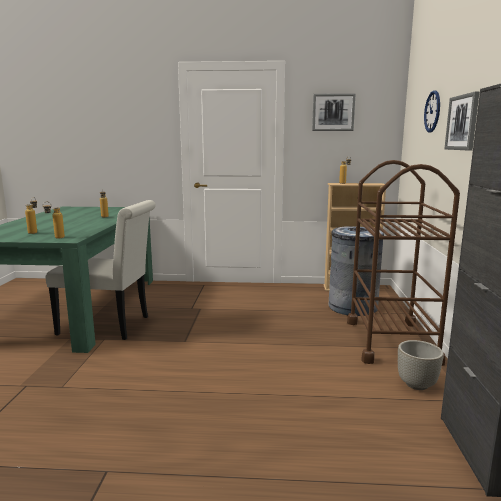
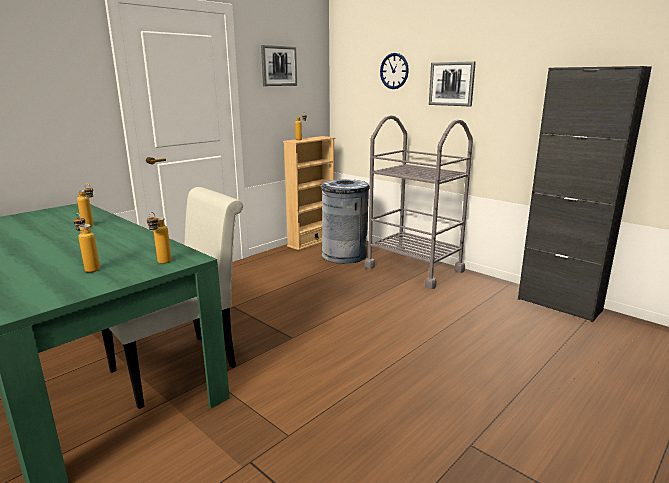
camera: 50 degrees left, 5 degrees up
(391, 341) = (414, 269): brown cart -> grey cart
(416, 384) = (476, 288): grey planter -> none

